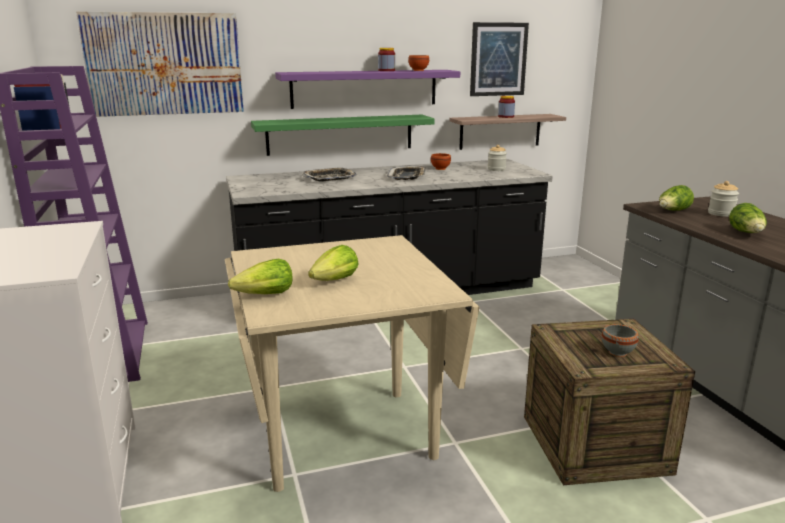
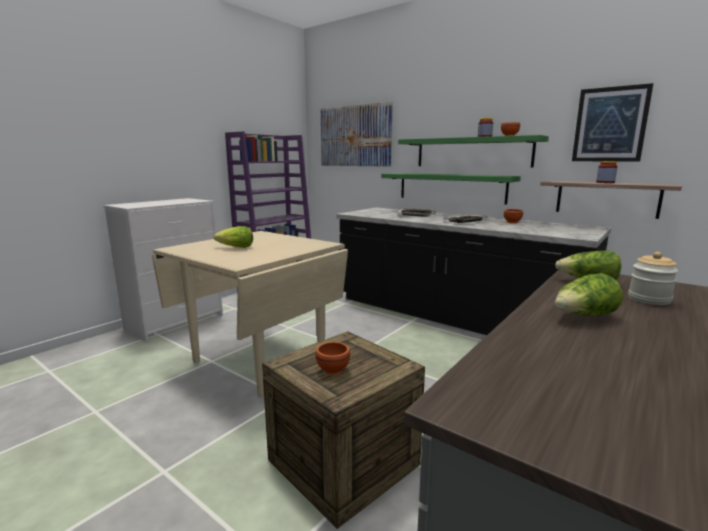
camera: 55 degrees right, 5 degrees down
(265, 295) = (200, 244): lettuce -> none
(364, 88) = (472, 152): purple shelf -> green shelf
(496, 169) = (559, 229): jar -> none
(617, 353) = (332, 370): grey bowl -> brown bowl

